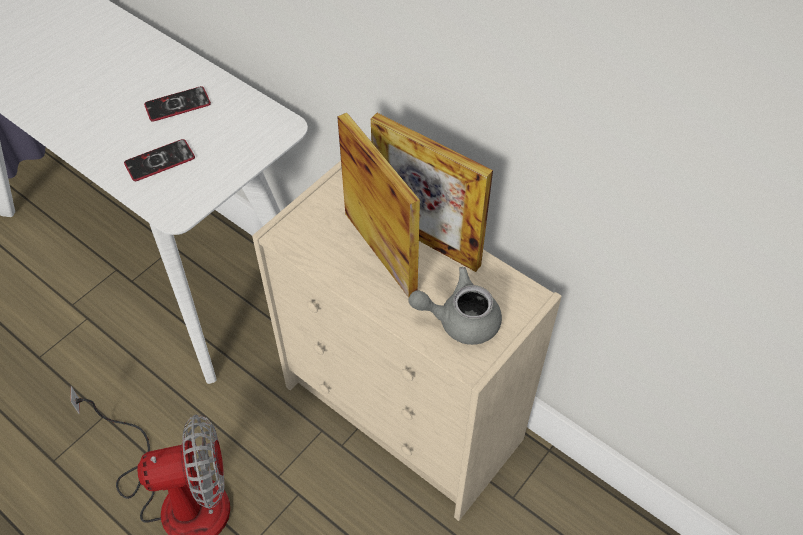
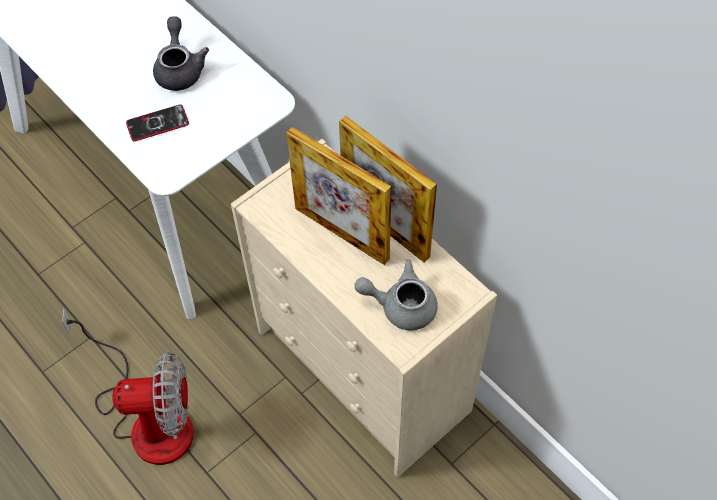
camera: 10 degrees right, 5 degrees up
(177, 105) = (180, 69): phone -> grey teapot
(380, 252) = (341, 233): picture frame -> picture frame turned 150 degrees clockwise

